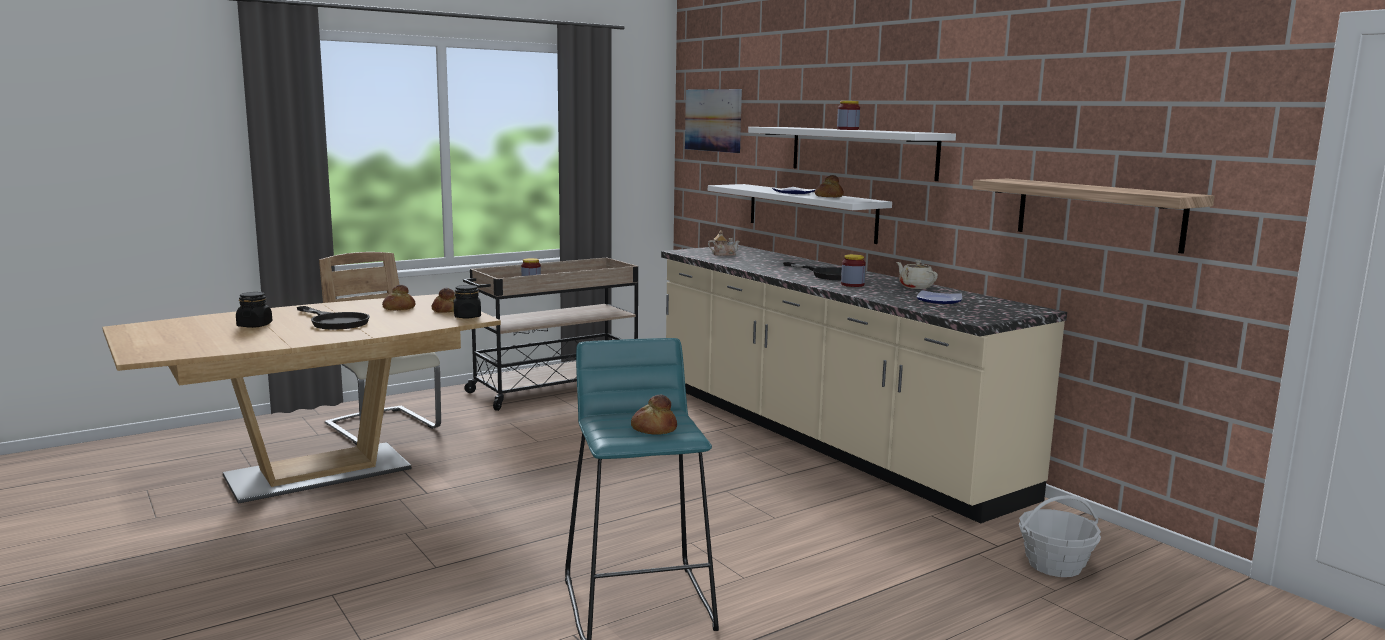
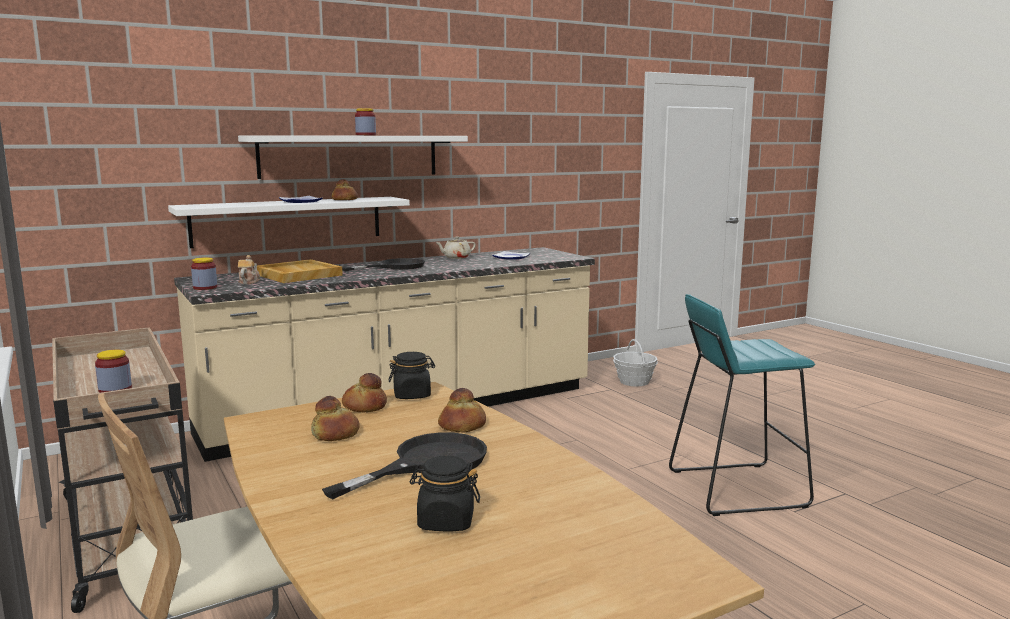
camera: 85 degrees left, 0 degrees up
(653, 429) = (764, 346): bread -> bread (463, 426)
(713, 120) = (84, 130): picture -> none
(765, 260) = (297, 275): none -> beige tray
(852, 285) = (444, 265): jar -> jar (205, 287)
(1098, 214) = (551, 182): shelf -> none

